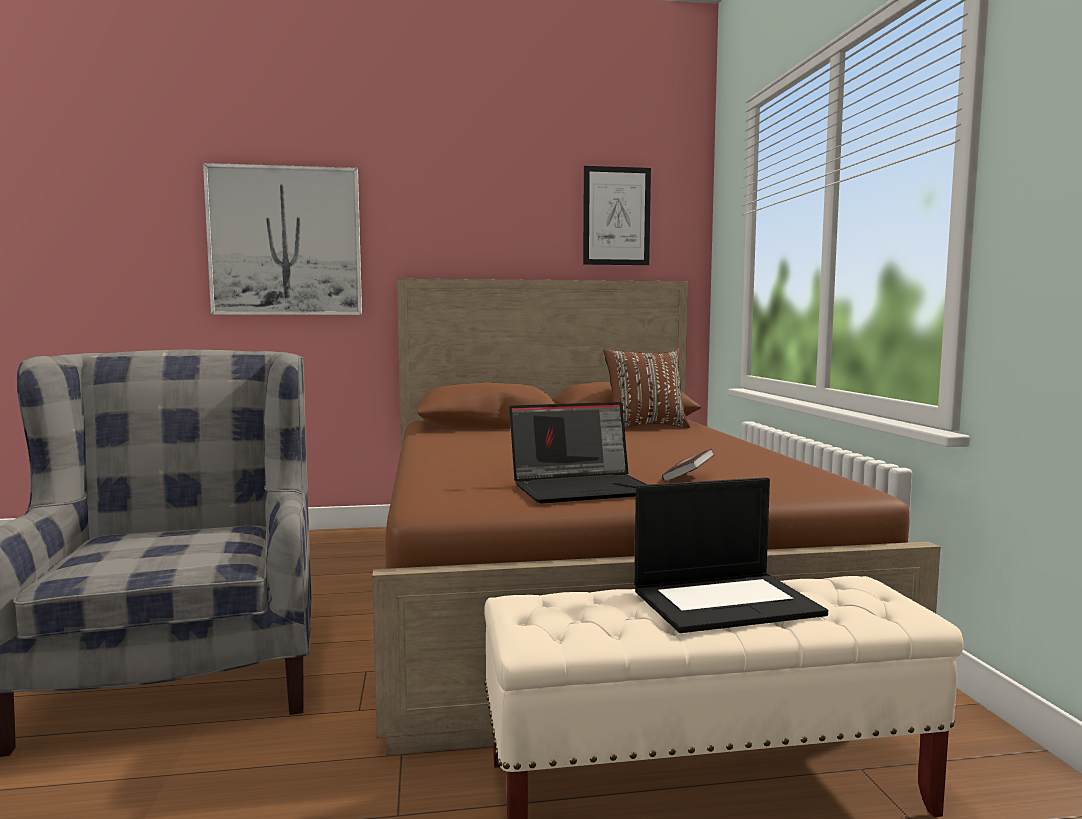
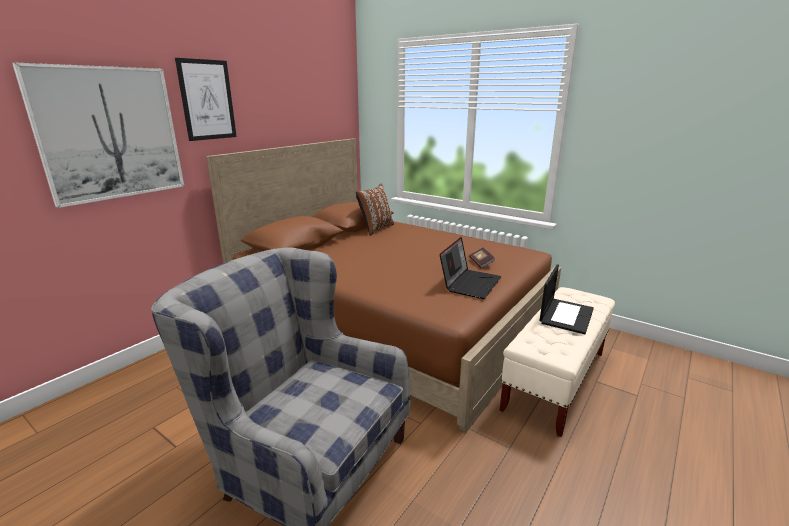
camera: 45 degrees left, 15 degrees up
(616, 216) = (318, 100): picture -> picture (207, 100)

